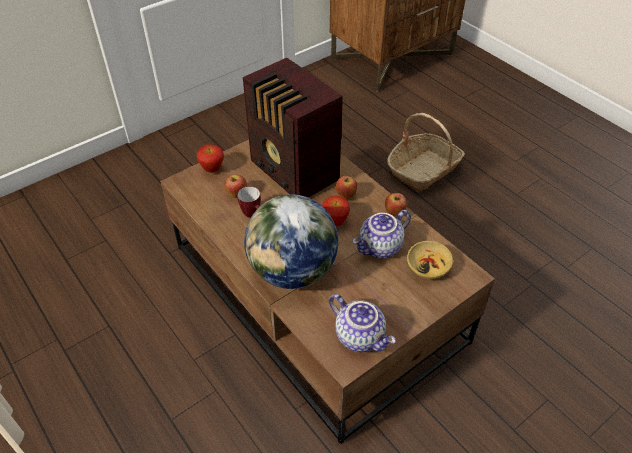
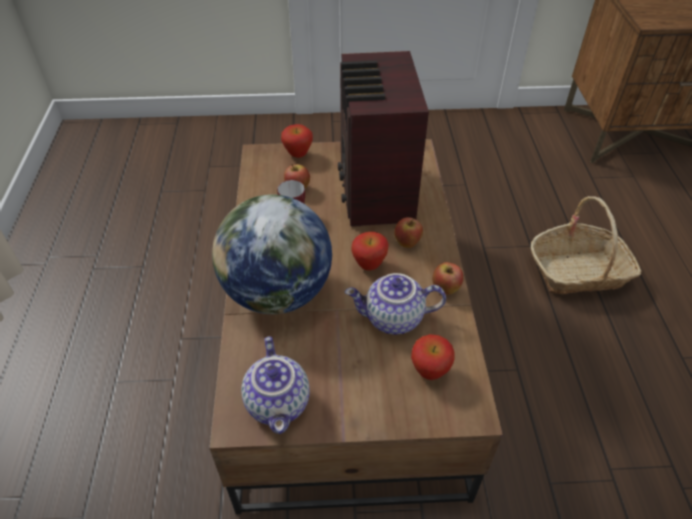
camera: 35 degrees right, 0 degrees up
(428, 267) = (429, 372): beige bowl -> apple

